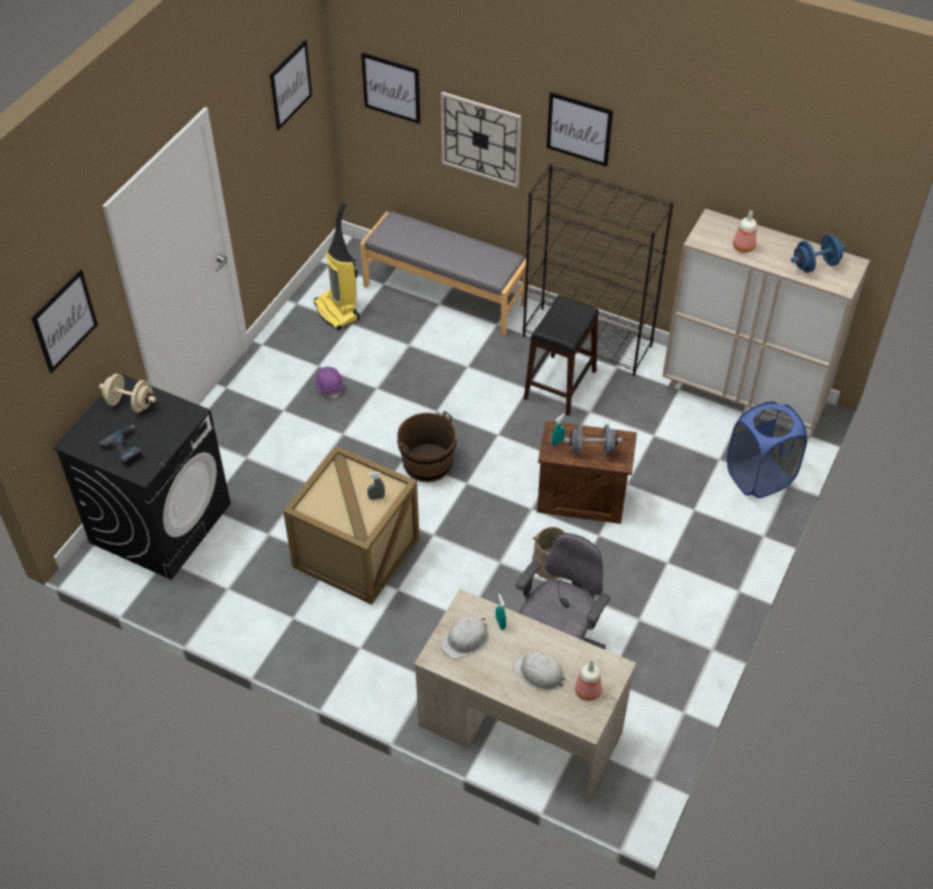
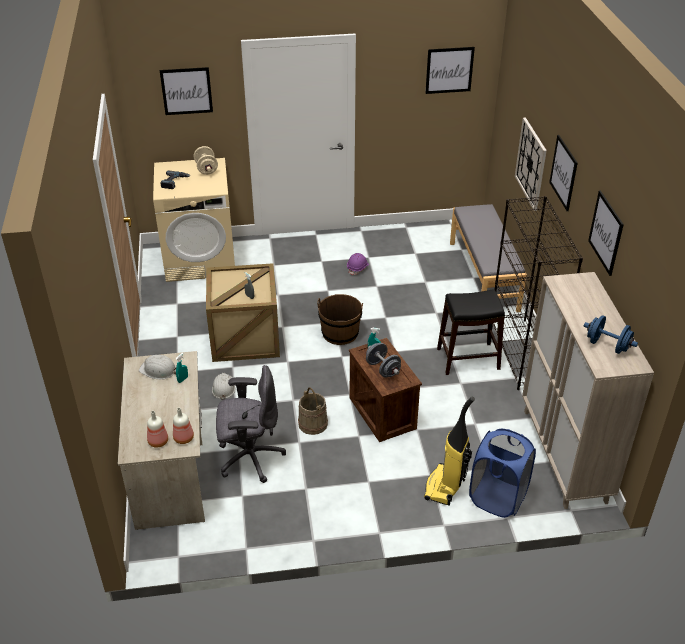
camera: 55 degrees right, 10 degrees down
(161, 522) = (200, 259): black washing machine -> beige washing machine
(338, 311) = (418, 244): vacuum cleaner -> vacuum cleaner (445, 487)
(391, 88) = (511, 107): picture -> picture (606, 232)
(539, 673) = (156, 413): white hard hat -> white hard hat (223, 388)
(742, 247) = (577, 303): bottle -> bottle (183, 438)

